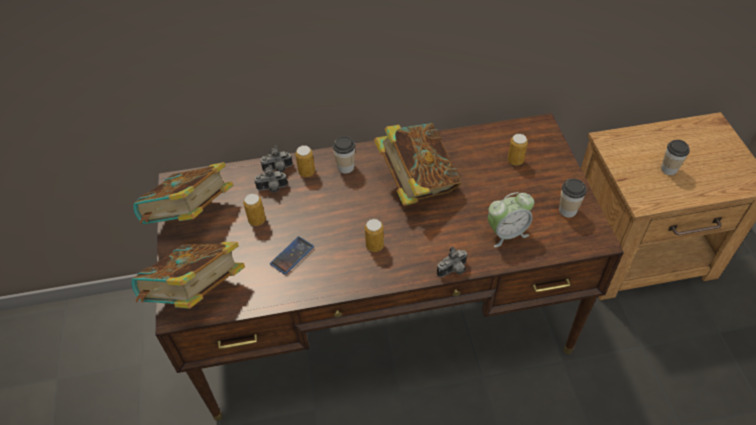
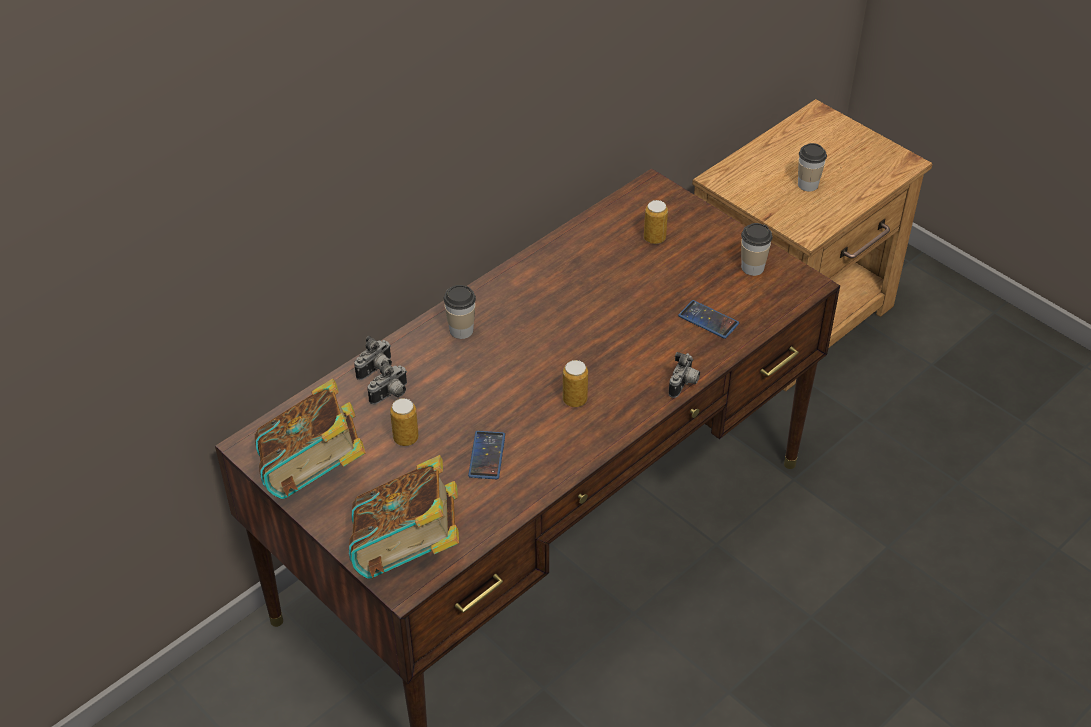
camera: 35 degrees left, 5 degrees down
(307, 172) = (417, 357): can -> none
(417, 183) = (564, 311): book -> none
(506, 233) = (708, 320): alarm clock -> phone

